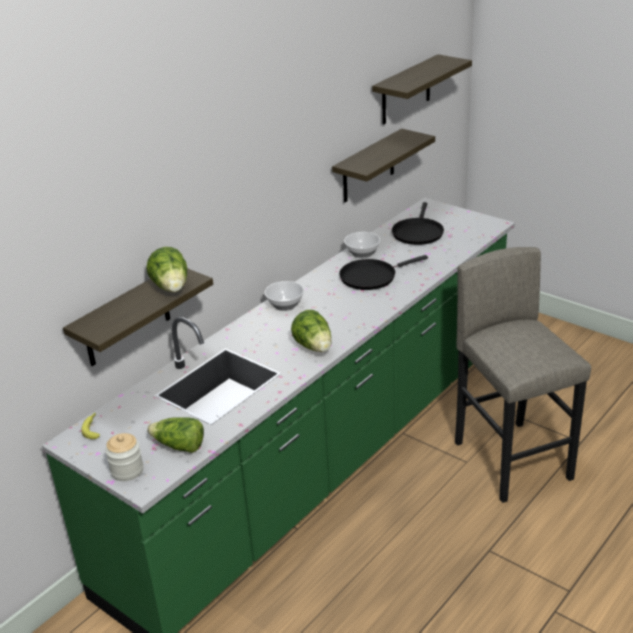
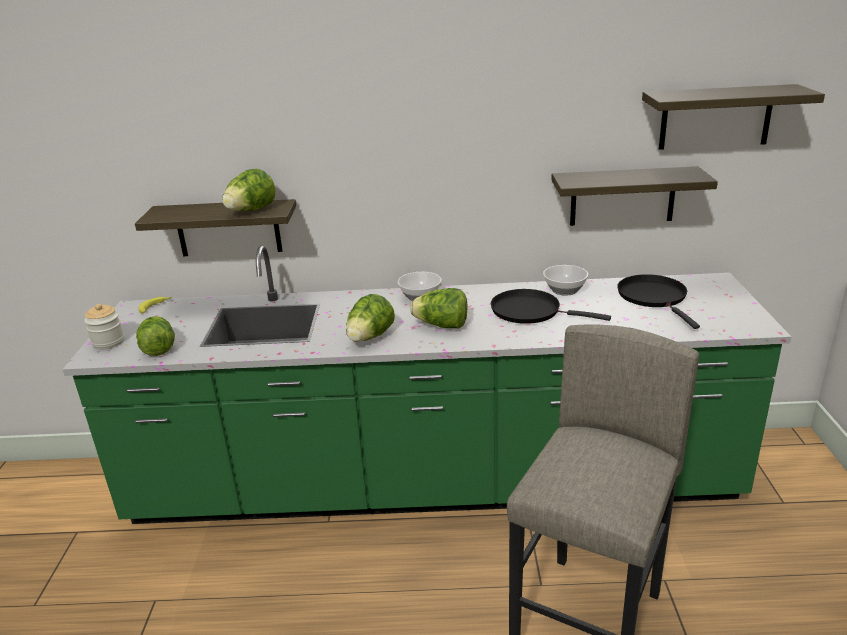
camera: 50 degrees right, 5 degrees down
(341, 314) = (442, 326): none -> lettuce
(417, 233) = (654, 297): black frying pan -> black frying pan turned 105 degrees clockwise

